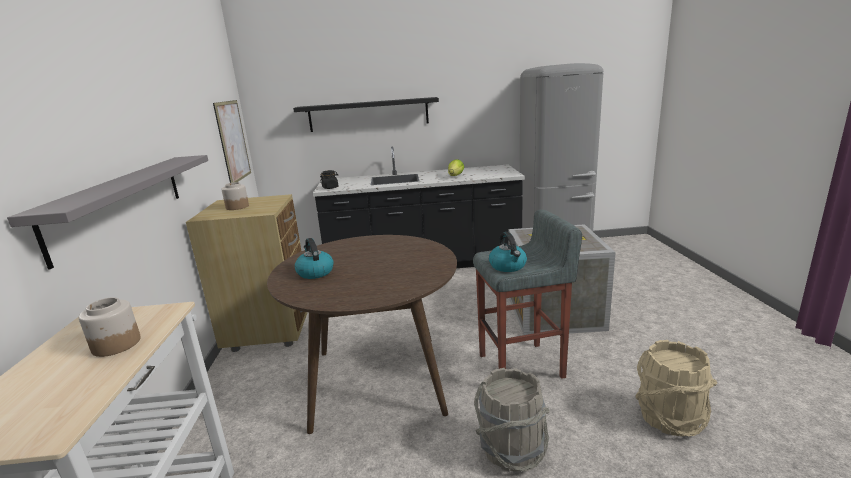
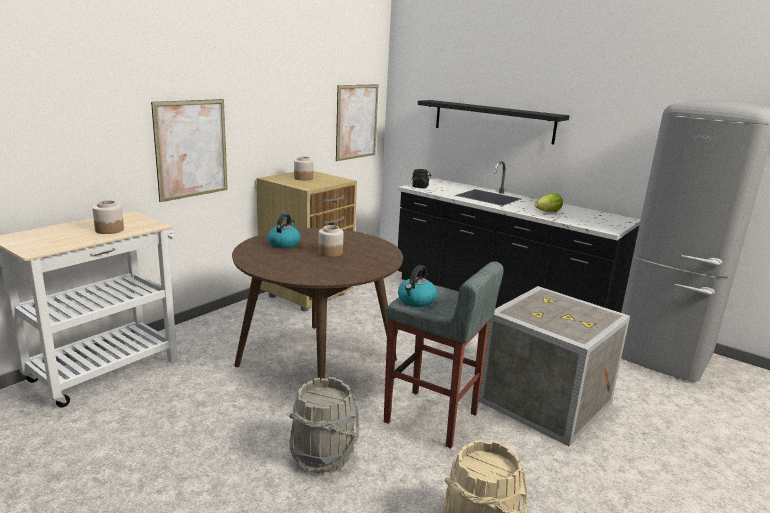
camera: 40 degrees right, 0 degrees up
(121, 202) = (191, 149): grey shelf -> picture
(374, 261) = (330, 253): none -> jar

